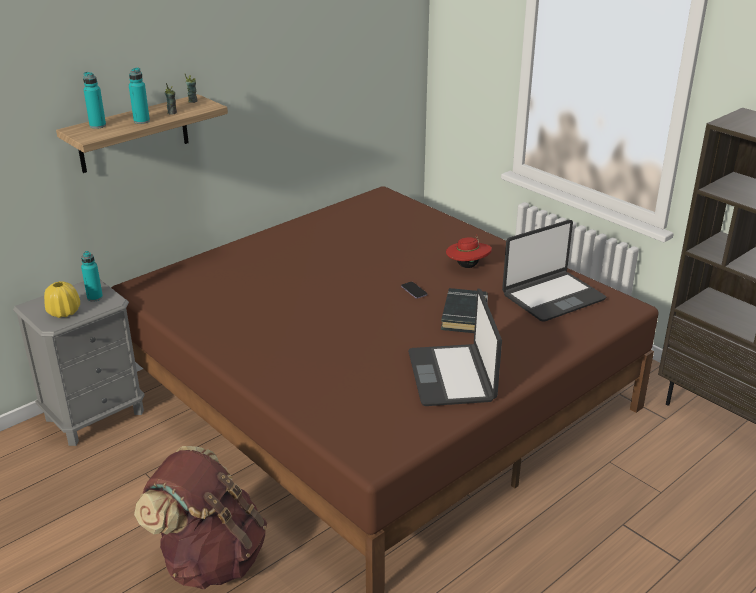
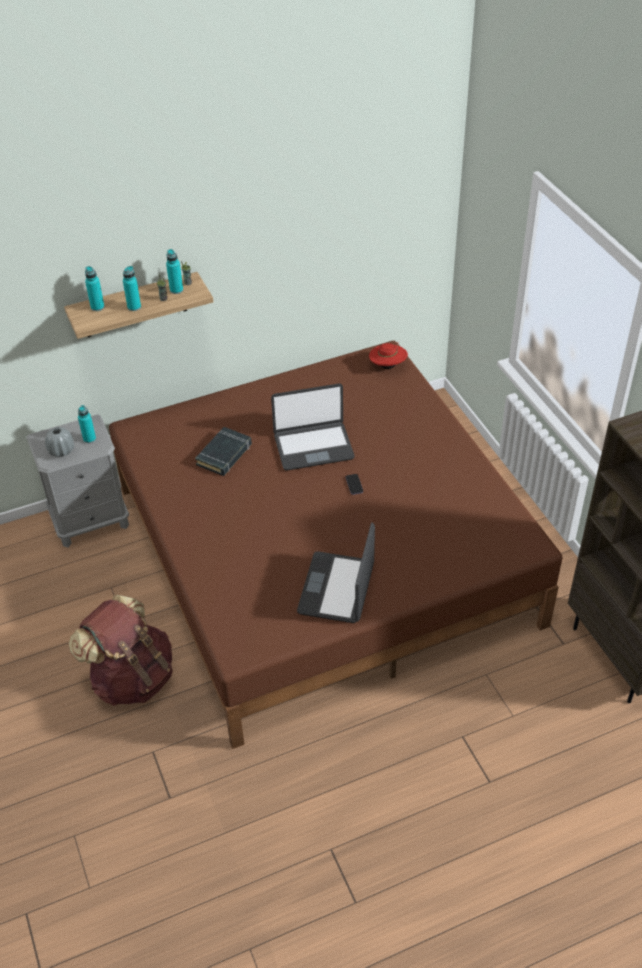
camera: 20 degrees right, 15 degrees up
(64, 312) = (61, 450): yellow vase -> grey vase
(183, 106) = (176, 290): none -> turquoise bottle
(464, 315) = (383, 524): black book -> black book (224, 454)
(467, 266) = (417, 464): red hat -> red hat (387, 366)
(552, 297) = (472, 520): laptop -> laptop (313, 446)

